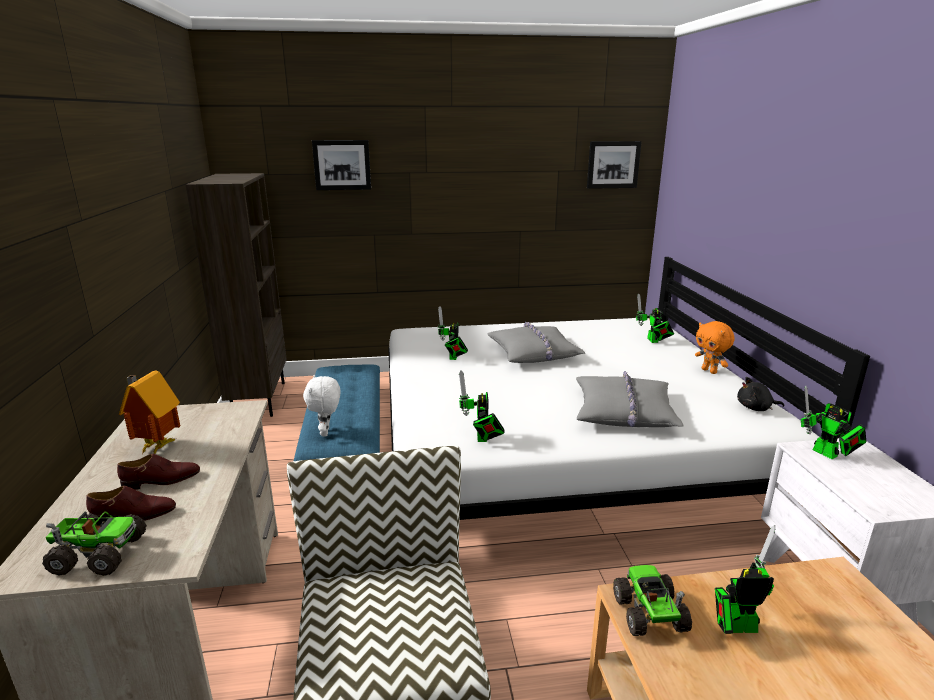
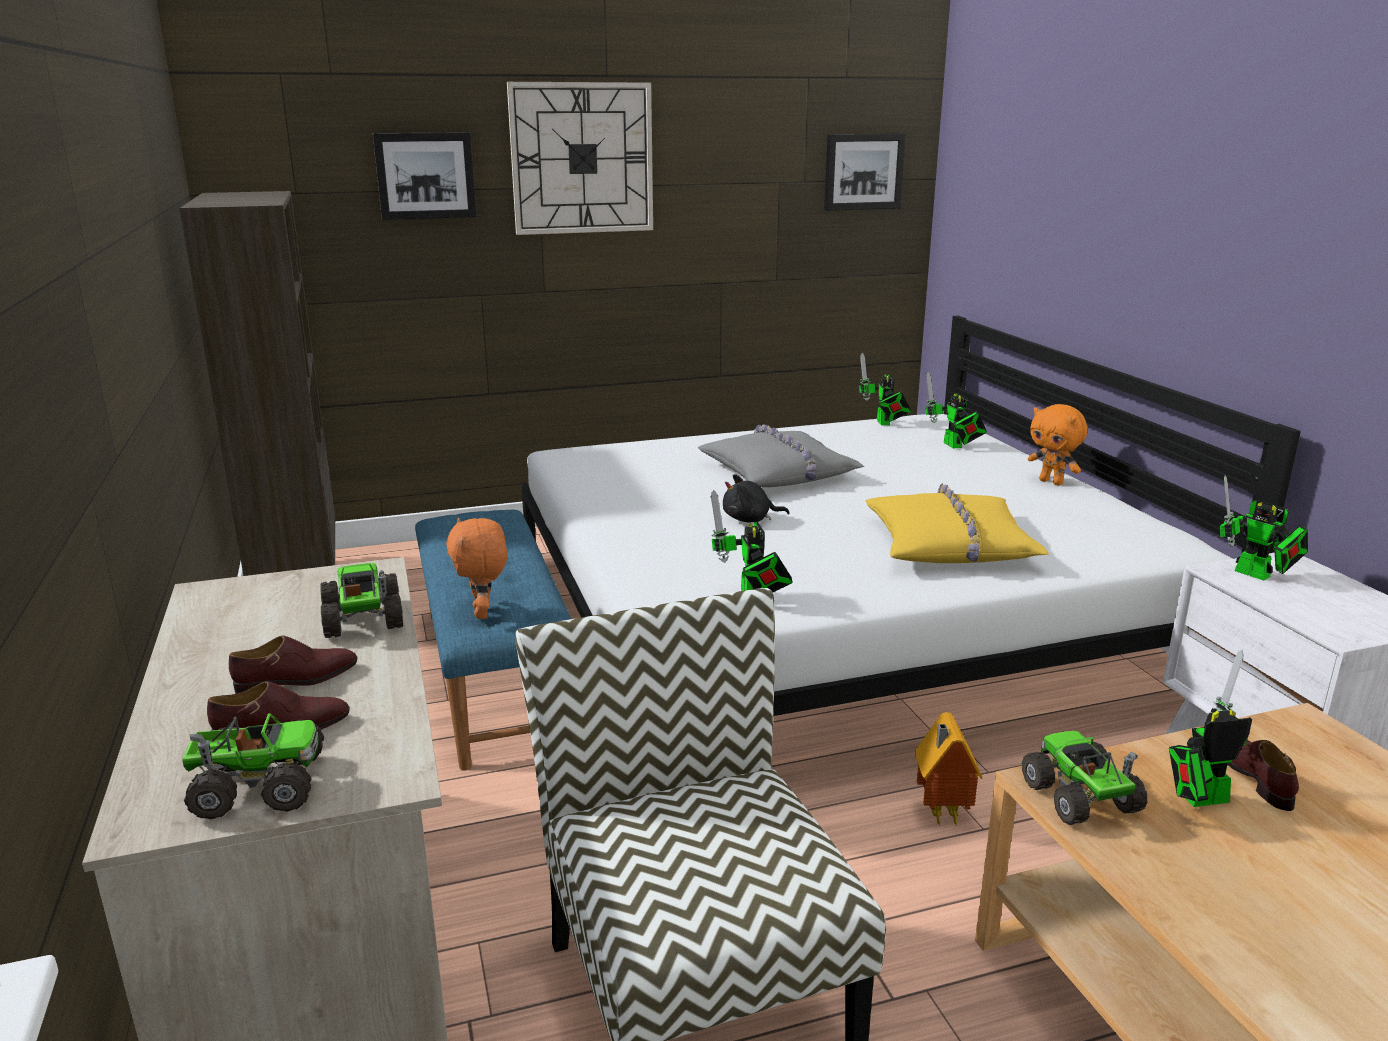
camera: 10 degrees left, 0 degrees up
(156, 446) = (255, 635): toy house -> toy house (940, 813)
(220, 442) = (363, 620): none -> toy truck
(326, 432) = (483, 613): white plush toy -> orange plush toy
(435, 155) = (582, 158): none -> wall clock
(453, 358) = (653, 488): toy robot -> toy robot (884, 423)
(624, 412) = (950, 545): grey pillow -> yellow pillow
(755, 408) = (1134, 527): black plush toy -> black plush toy (750, 519)
(784, 614) = (1255, 777): none -> brown shoe

